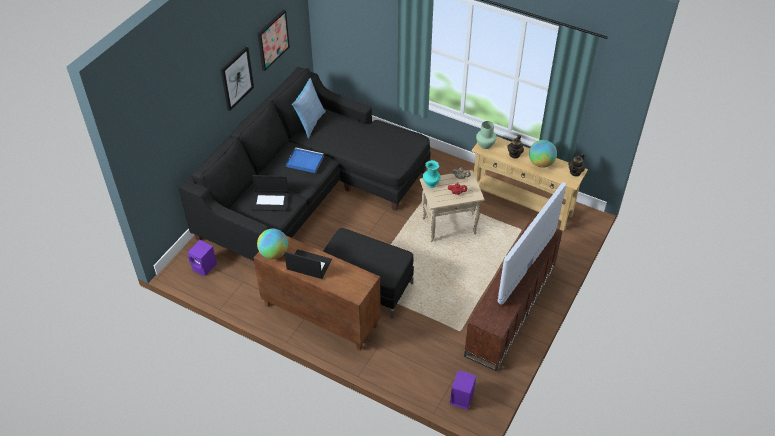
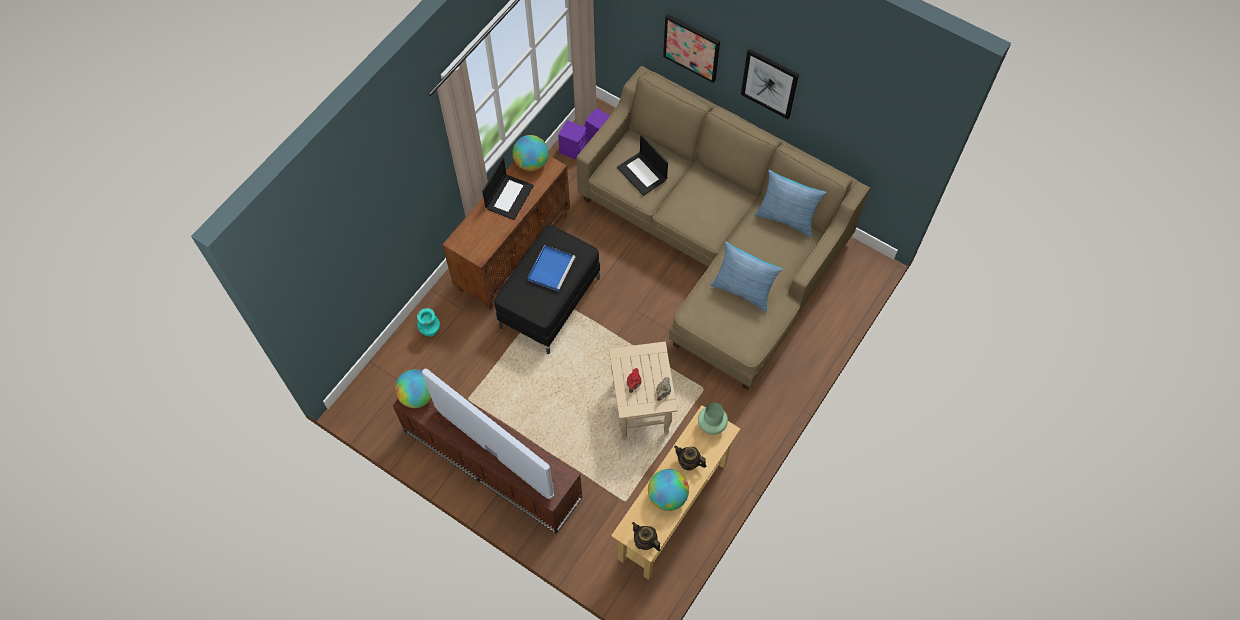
camera: 95 degrees right, 15 degrees up
(271, 201) = (642, 173): laptop -> laptop turned 45 degrees counterclockwise
(272, 39) = (846, 118): picture -> picture (692, 47)
(304, 161) = (711, 210): blue tray -> blue tray (551, 268)
(309, 191) = (716, 245): black sofa -> beige sofa
(372, 141) = (743, 290): none -> pillow
(430, 184) = (652, 353): turquoise vase -> turquoise vase (430, 330)
(461, 398) = (377, 388): purple speaker -> purple speaker (574, 149)
(491, 322) = (417, 396): none -> globe

